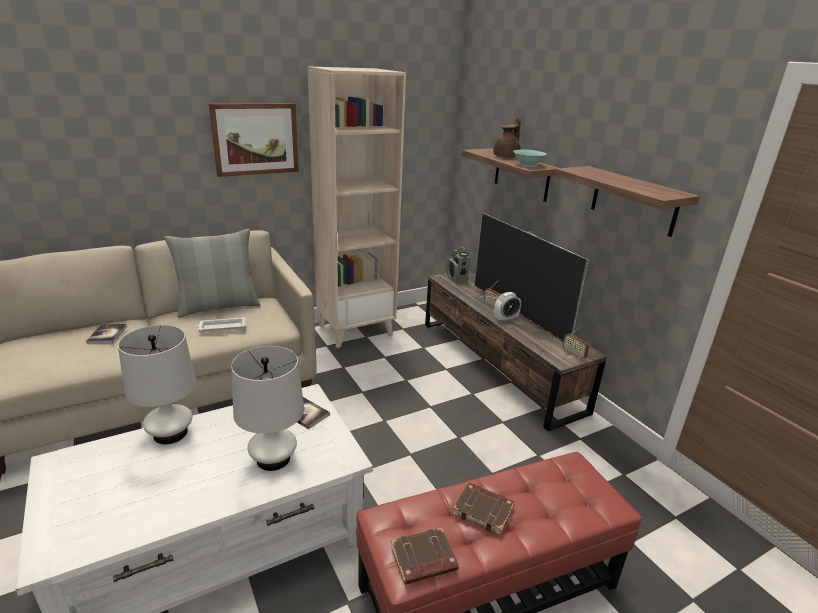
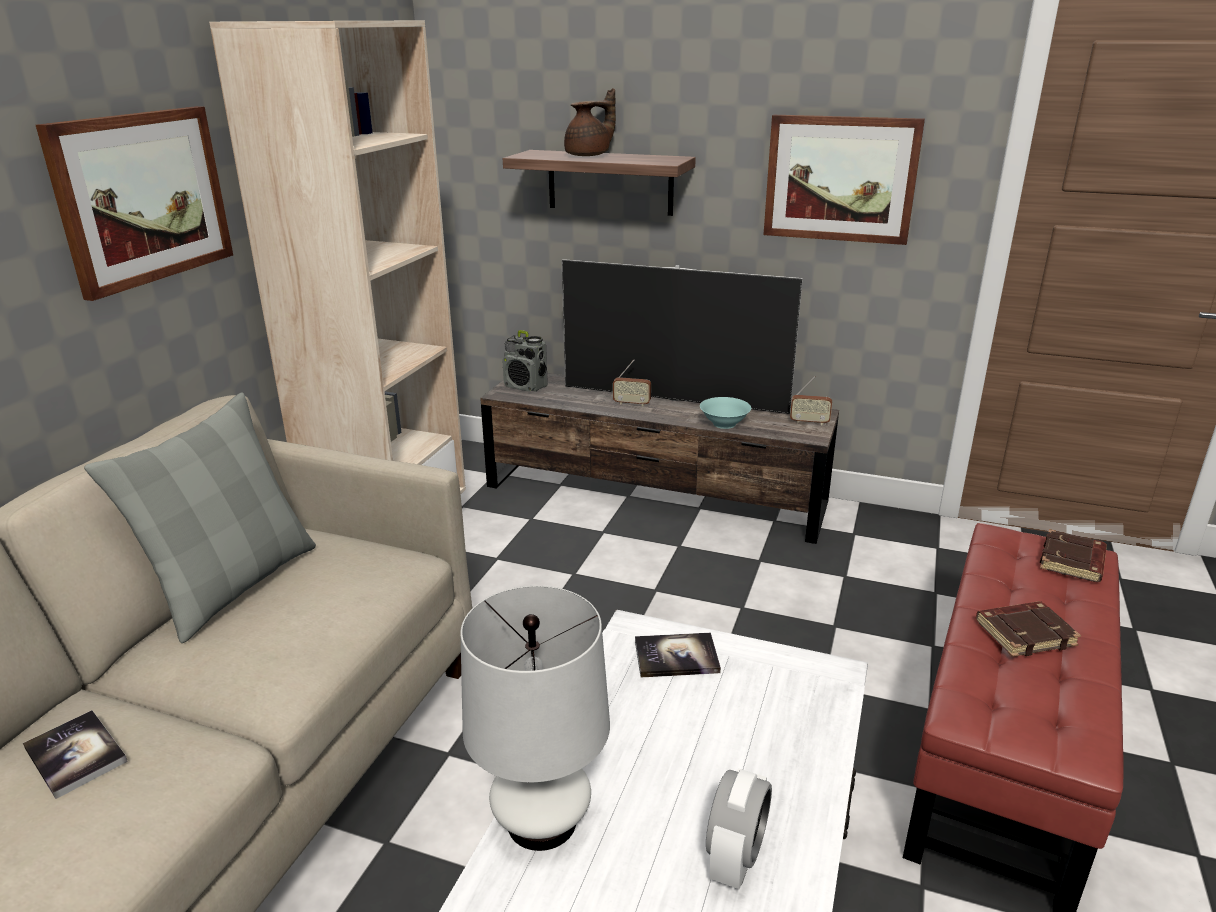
camera: 40 degrees left, 0 degrees up
(221, 327) = (315, 612): white tray -> none
(273, 459) = (752, 739): white table lamp -> none
(423, 560) = (1073, 723): brown book -> brown book (1073, 562)
(505, 319) = (675, 414): alarm clock -> alarm clock (735, 859)
(507, 156) = (589, 155): brown teapot -> brown teapot turned 60 degrees clockwise
(528, 165) = (651, 160): turquoise bowl -> turquoise bowl (725, 424)
(633, 200) = (840, 179): shelf -> picture

